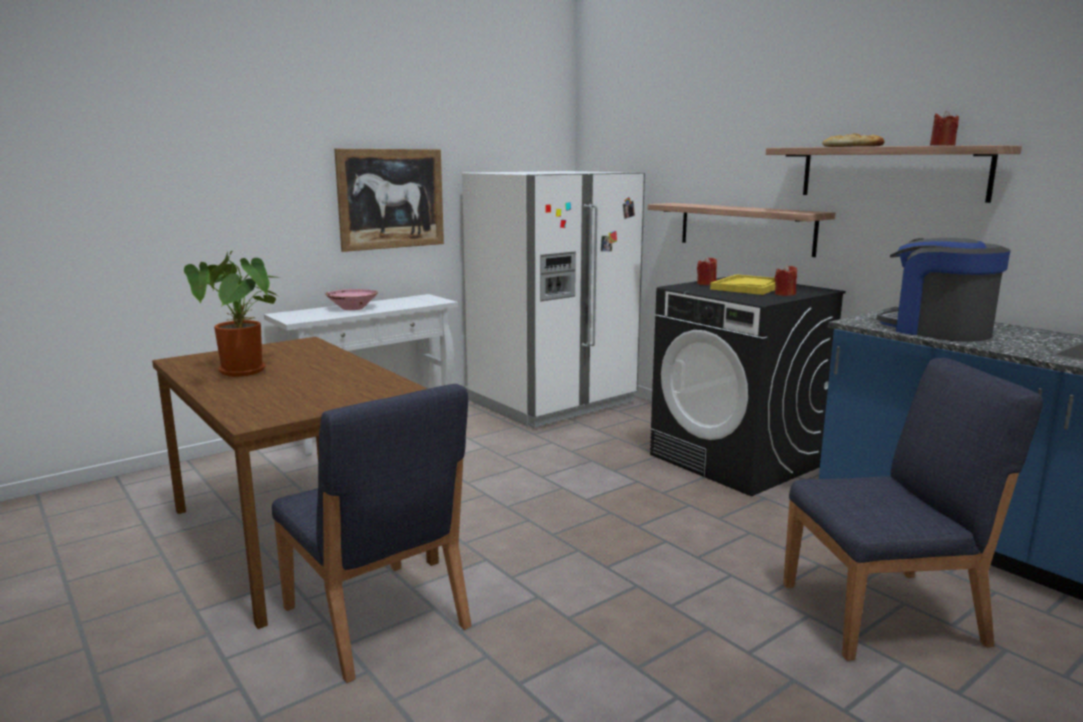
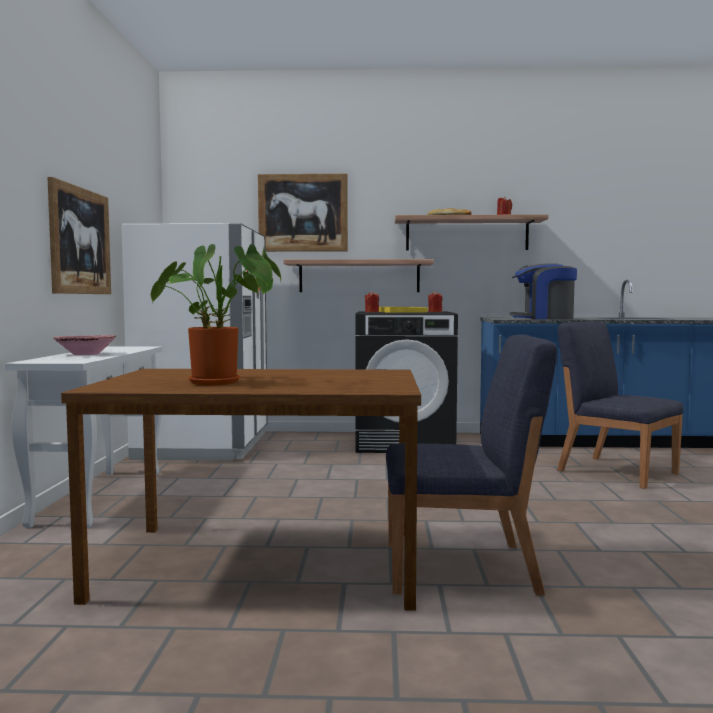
camera: 50 degrees left, 10 degrees down
(692, 141) = (303, 213): none -> picture
(885, 613) = (616, 471): blue chair -> blue chair turned 75 degrees counterclockwise

